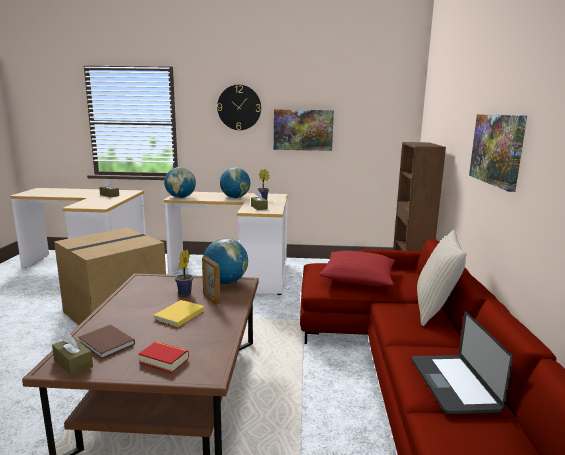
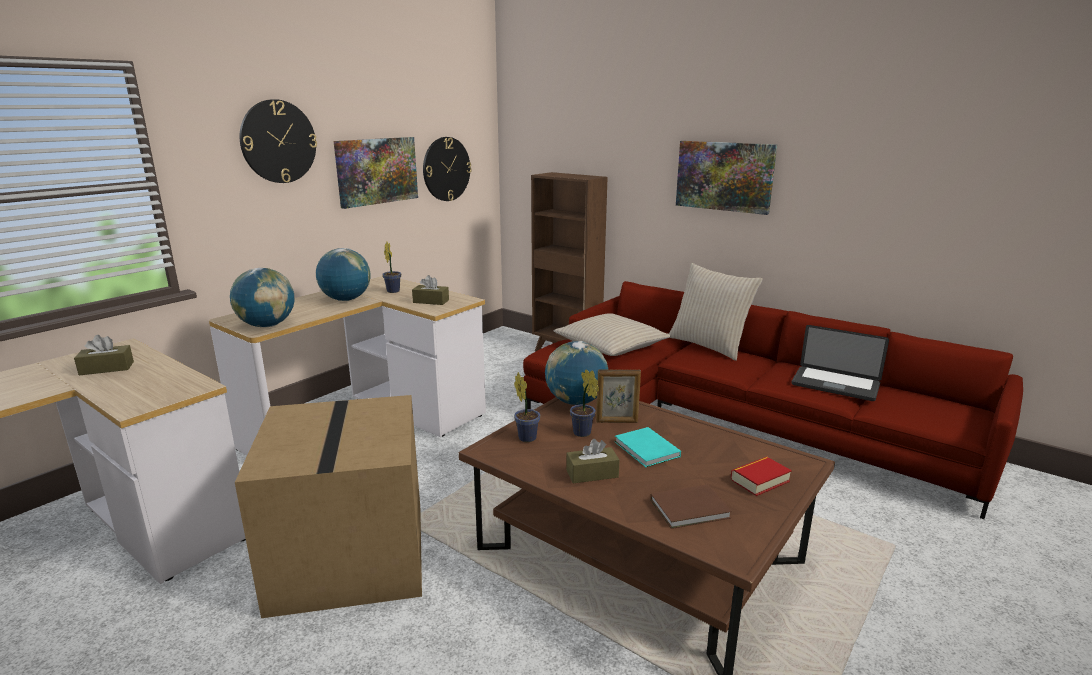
camera: 55 degrees left, 5 degrees up
(73, 363) = (733, 538): brown tissue box -> brown tissue box (592, 474)
(165, 282) = (526, 437): none -> potted plant
(178, 315) = (647, 450): yellow book -> turquoise book
(358, 277) = (610, 346): red pillow -> beige pillow
(363, 134) = (446, 169): none -> wall clock

